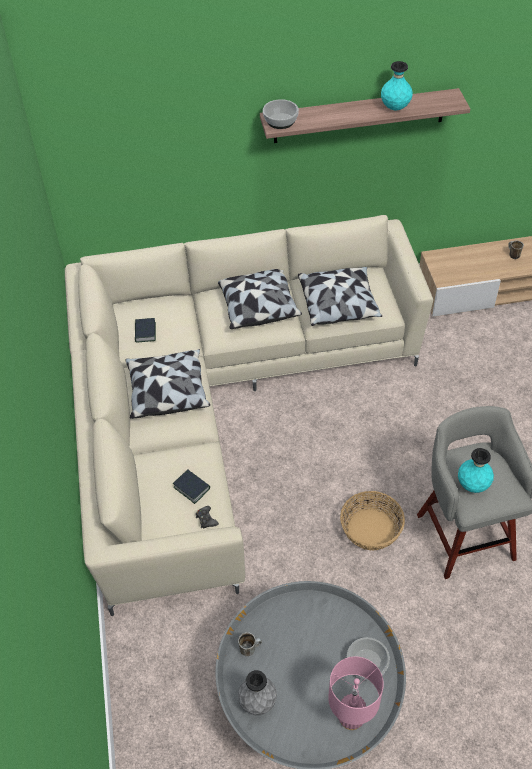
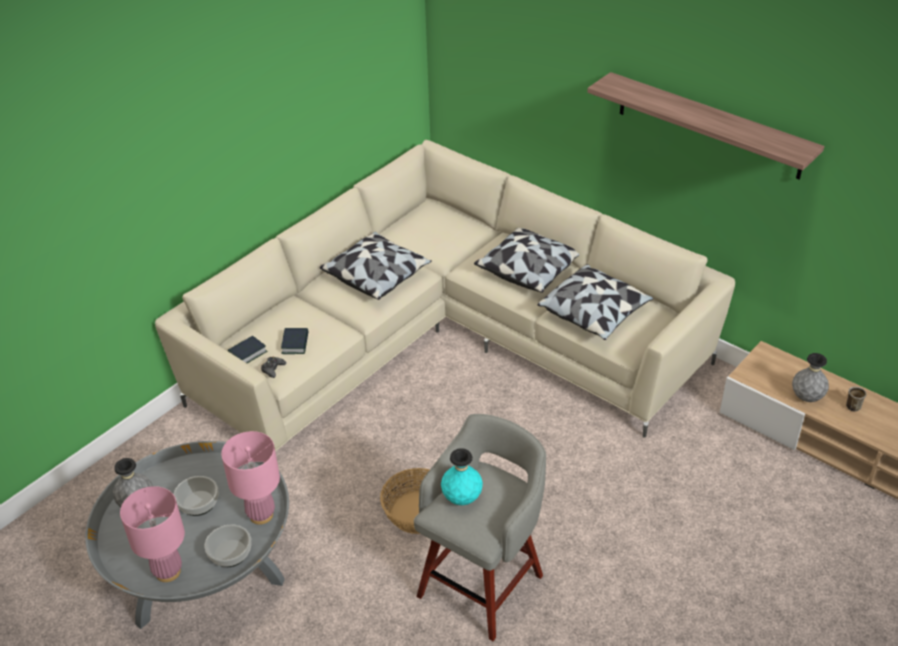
camera: 50 degrees right, 10 degrees down
(145, 332) = (423, 230): book -> book (247, 353)
(250, 648) = (183, 472): mug -> none
(280, 121) = (615, 85): bowl -> bowl (198, 503)
(344, 620) = (261, 515): none -> pink table lamp
(395, 108) = (731, 127): turquoise vase -> none
(488, 268) = (806, 397): none -> grey vase

